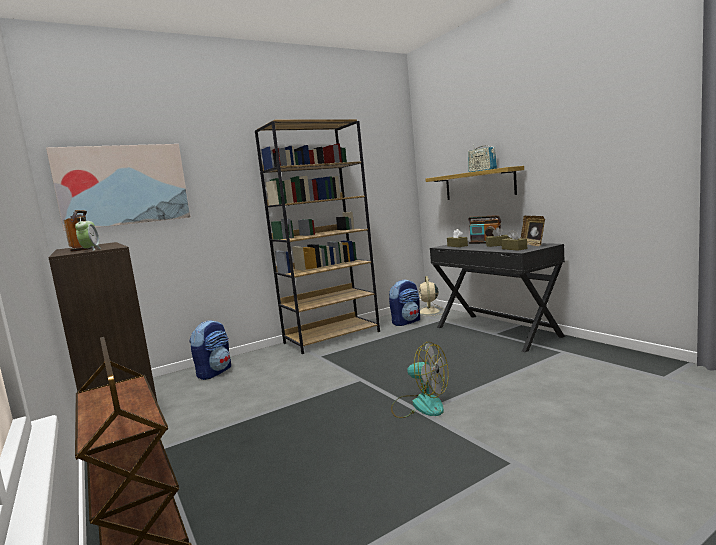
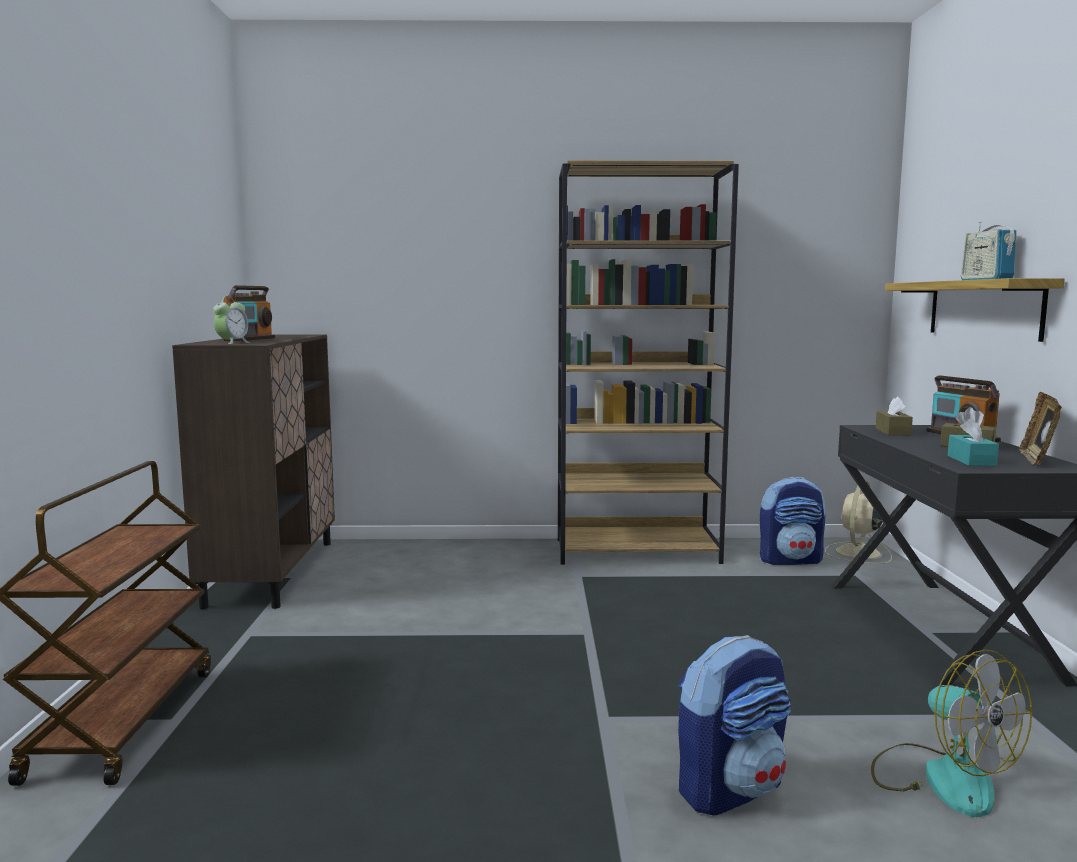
camera: 30 degrees right, 0 degrees up
(123, 185) = (350, 253): picture -> none
(214, 372) = (423, 555): backpack -> backpack (730, 789)
(420, 405) = (616, 707): fan -> fan (942, 777)
(514, 249) = (971, 461): brown tissue box -> turquoise tissue box

